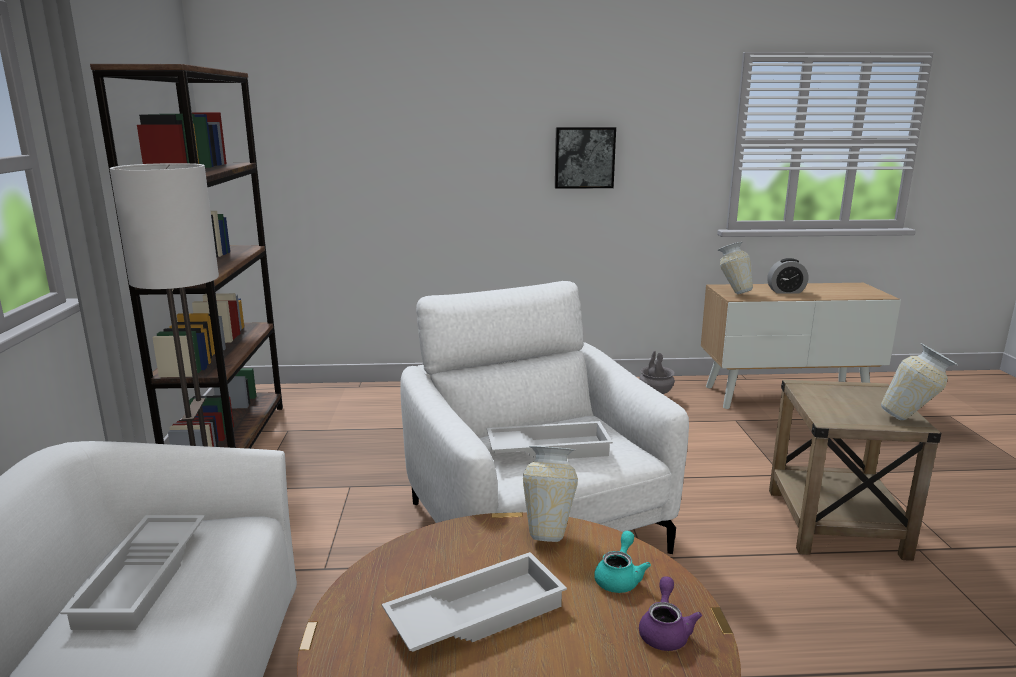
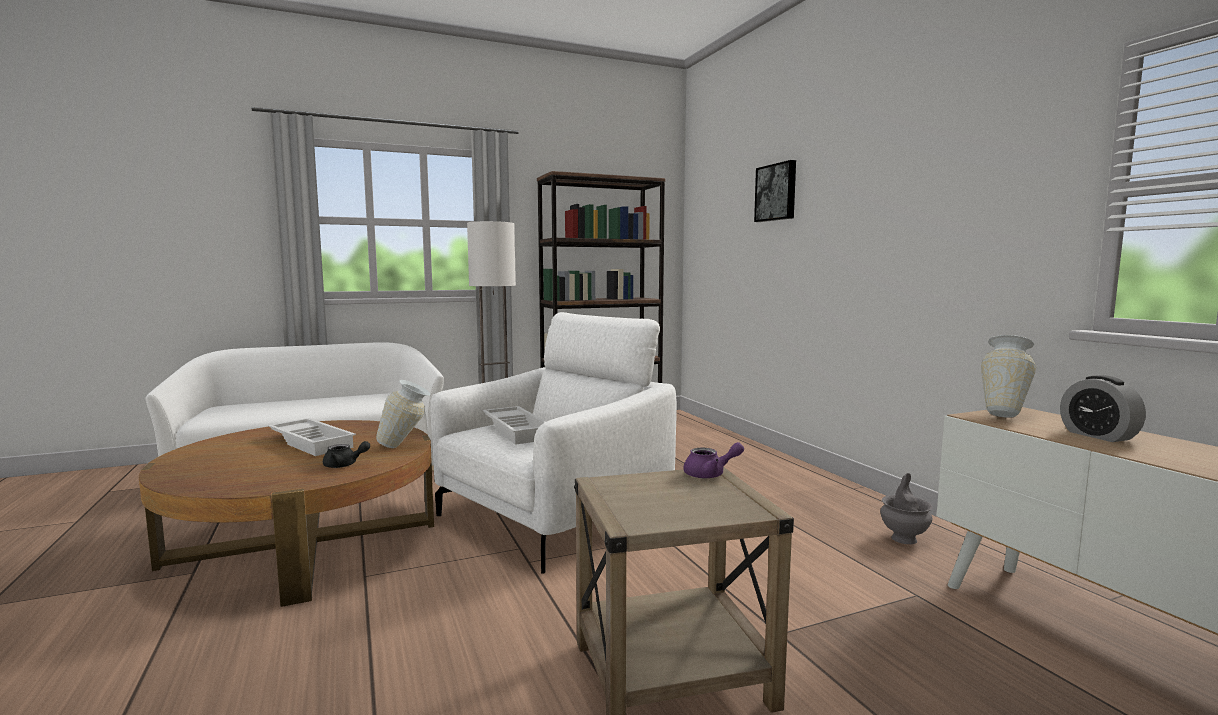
camera: 70 degrees right, 10 degrees down
(145, 578) = (356, 399): white tray -> none
(584, 157) = (903, 227): picture -> picture (777, 192)
(619, 577) = (344, 465): turquoise teapot -> black teapot
(665, 631) = (280, 478): purple teapot -> purple teapot (710, 474)
(913, 419) = (644, 522): vase -> none

